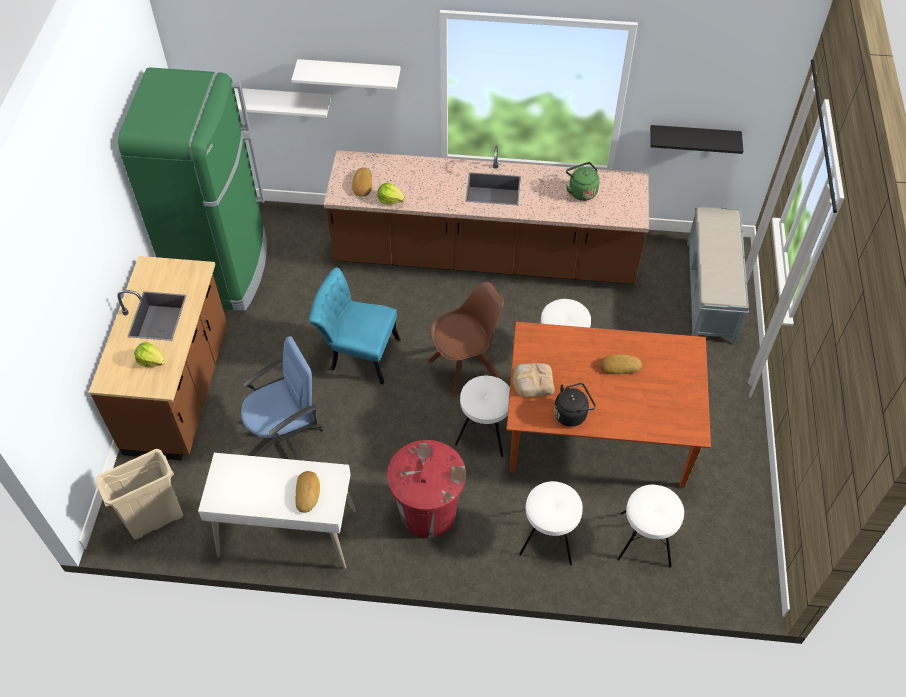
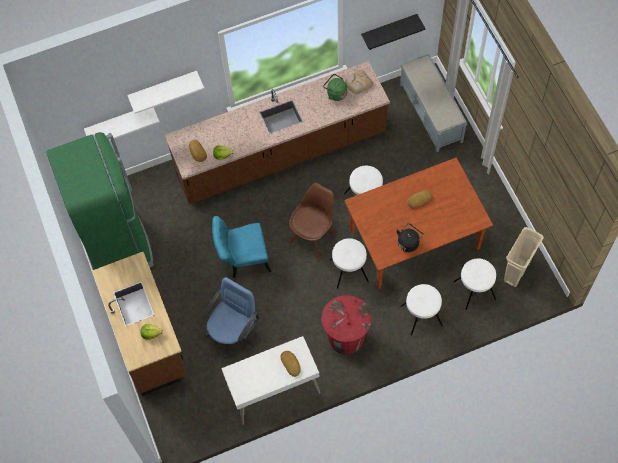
camera: 25 degrees left, 10 degrees up
(156, 520) = (191, 423): beige trash can -> beige trash can (516, 271)
(532, 381) = (376, 233): bread -> bread (358, 83)

